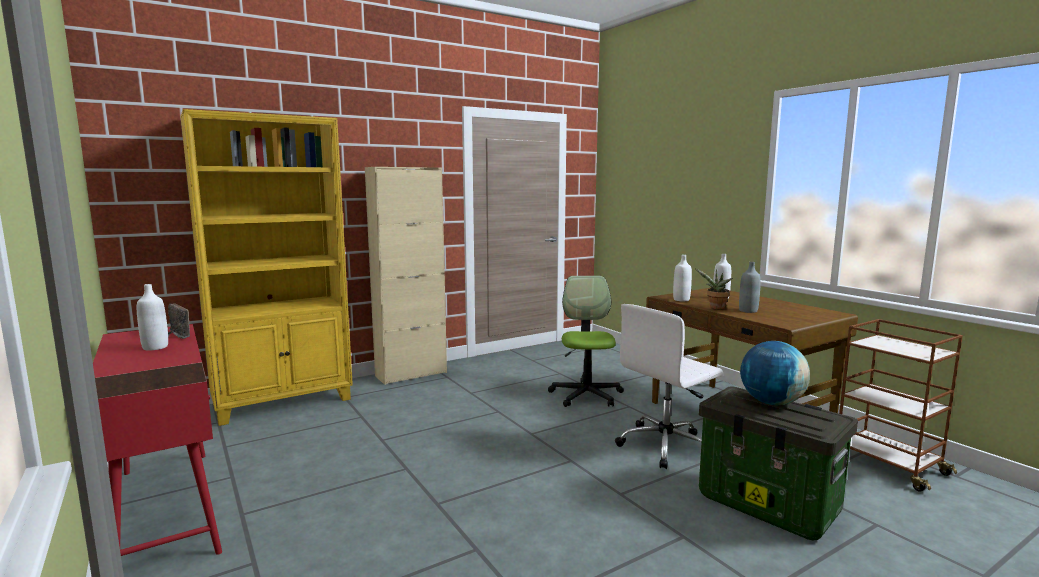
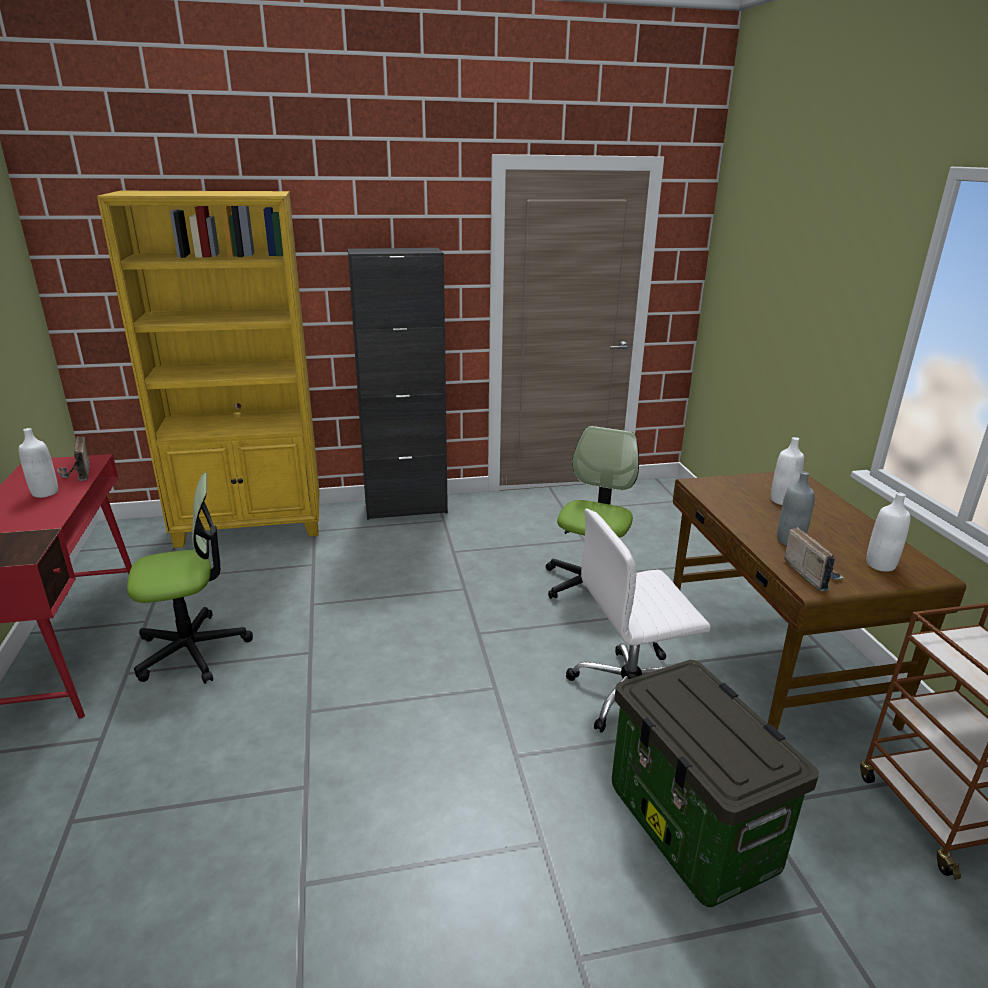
camera: 20 degrees right, 15 degrees up
(296, 487) = (192, 650): none -> office chair
(411, 374) = (406, 508): beige cabinet -> black cabinet
(681, 300) = (716, 495): white bottle -> white bottle (880, 565)
(715, 308) = (747, 525): potted plant -> none
(771, 402) = (715, 709): globe -> none
(778, 320) = (811, 573): none -> radio

